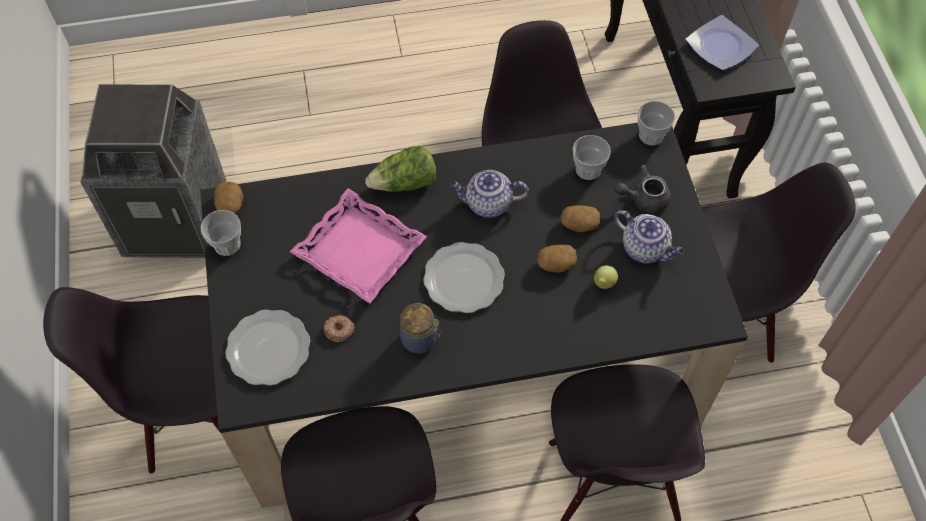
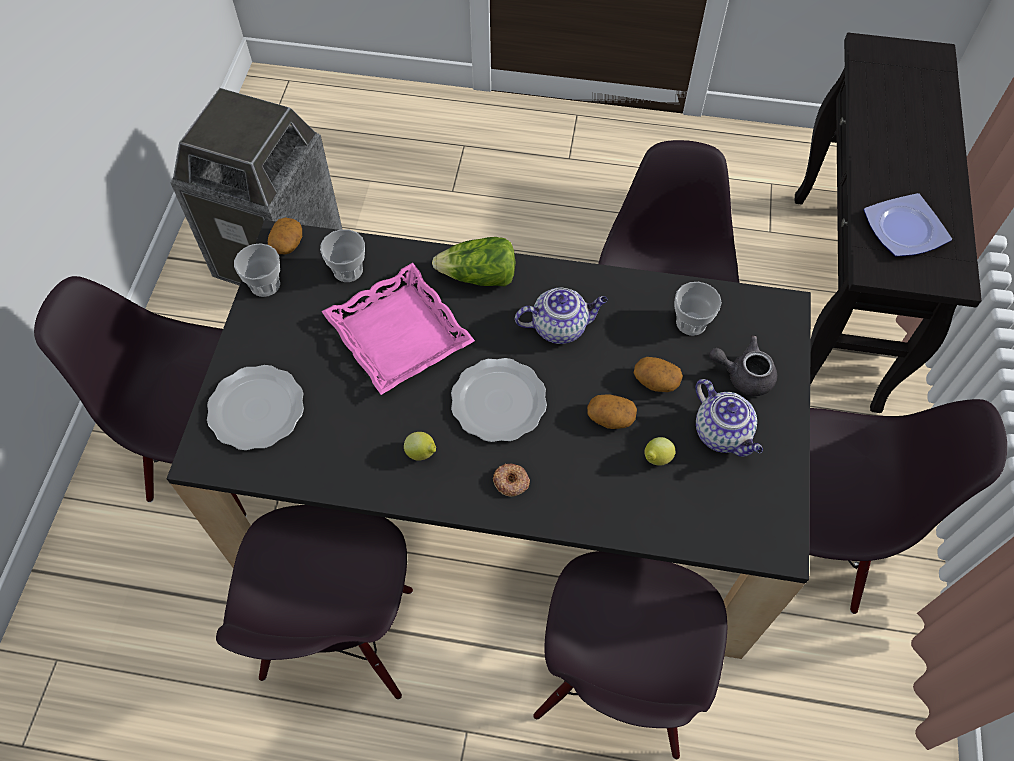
camera: 20 degrees right, 0 degrees up
(339, 330) = (339, 413): donut -> donut (511, 482)
(420, 339) = (422, 453): jar -> lemon
(487, 204) = (560, 327): teapot -> teapot turned 150 degrees clockwise
(651, 135) = (781, 306): cup -> cup (348, 270)

